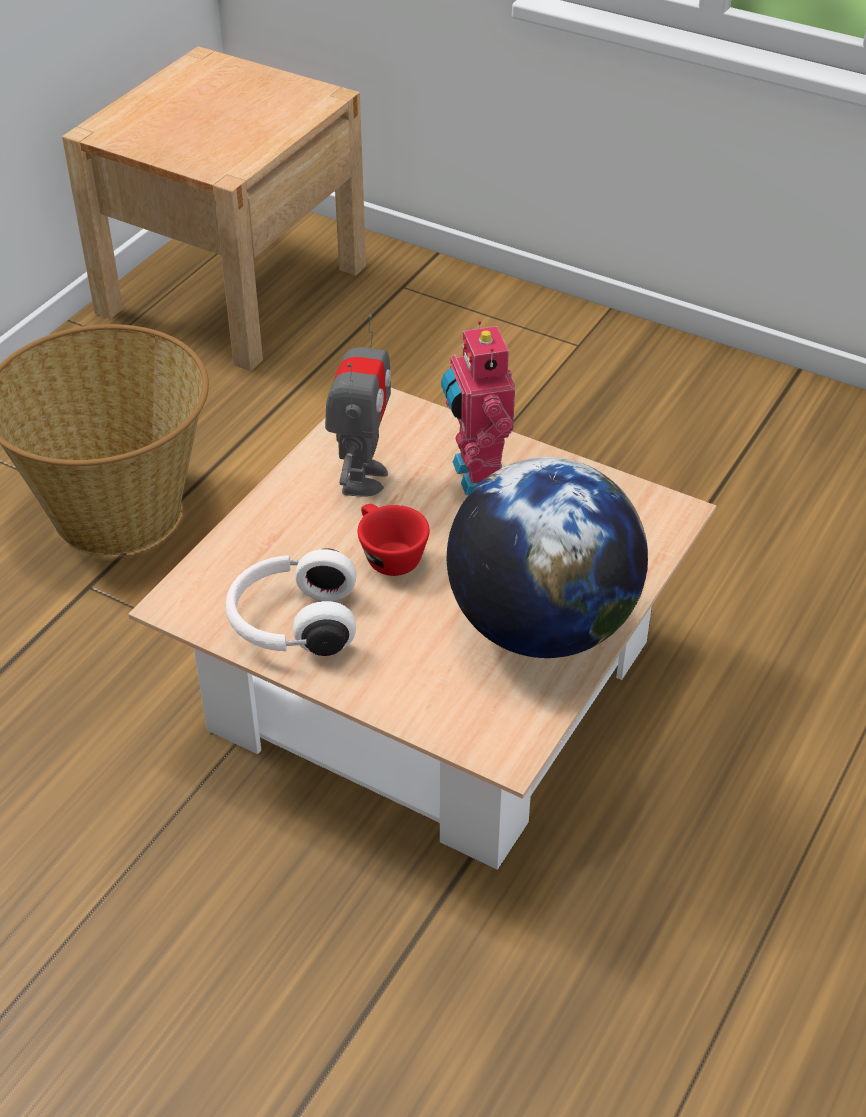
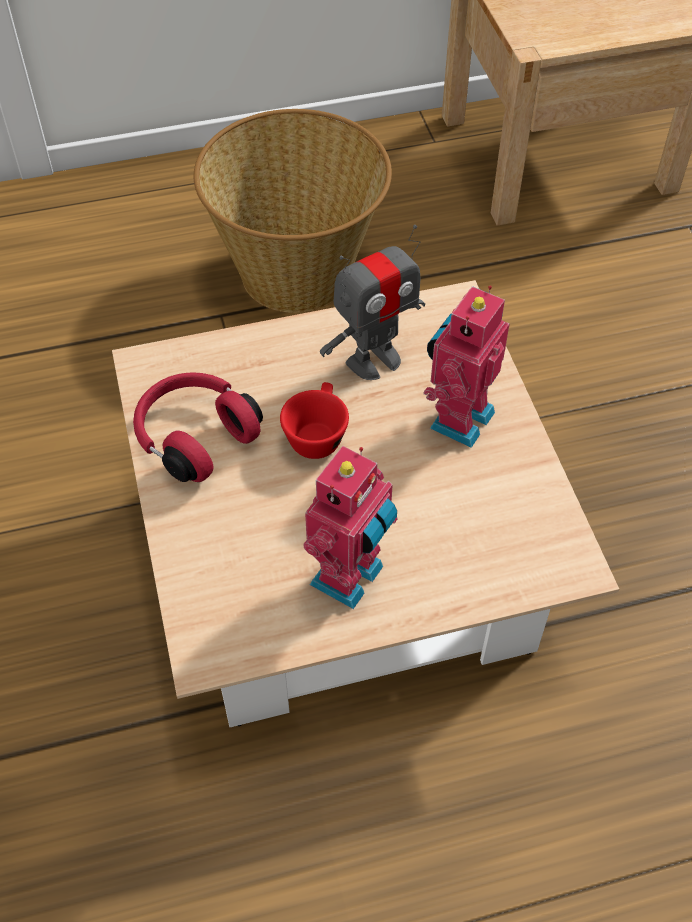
camera: 45 degrees right, 10 degrees up
(292, 623) = (195, 436): white headphones -> red headphones
(541, 626) = (351, 578): globe -> toy robot

